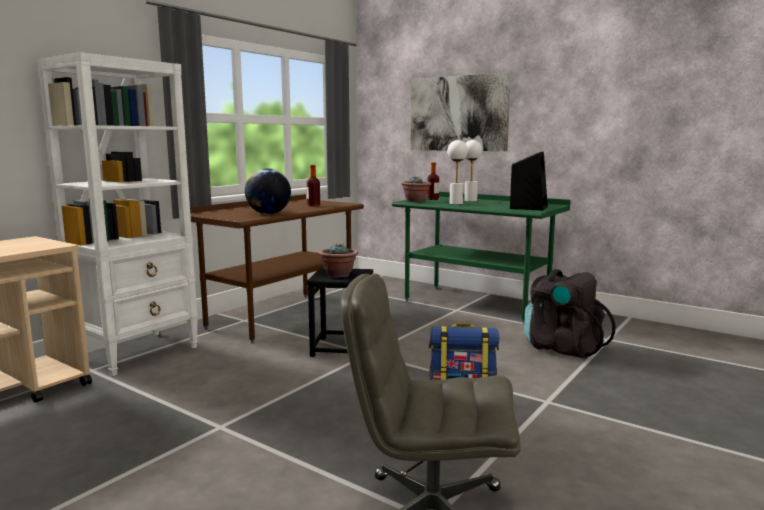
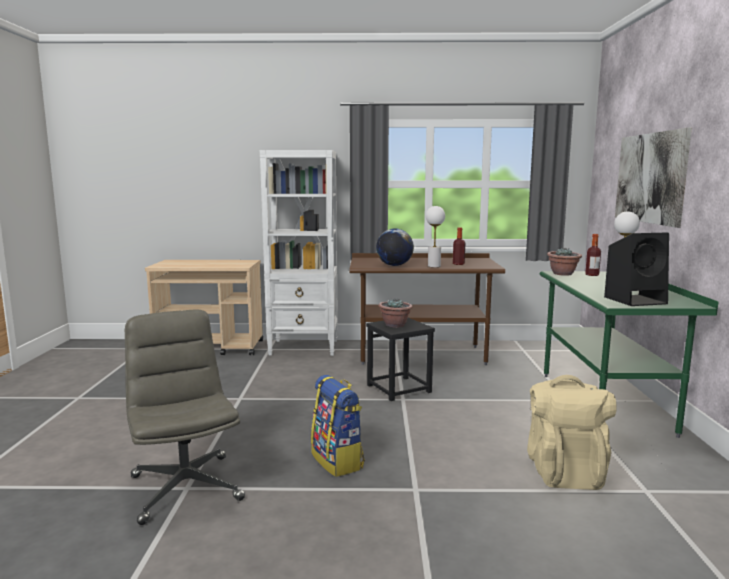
camera: 55 degrees right, 0 degrees up
(456, 203) = (585, 282): white table lamp -> white table lamp (434, 266)
(562, 348) = (564, 470): black backpack -> beige backpack

